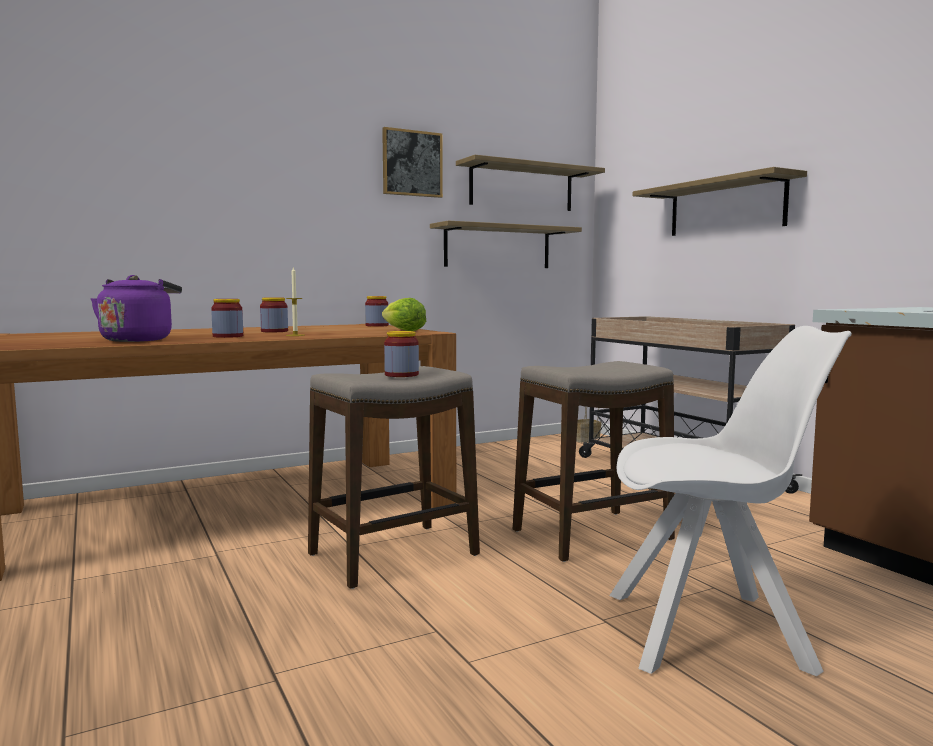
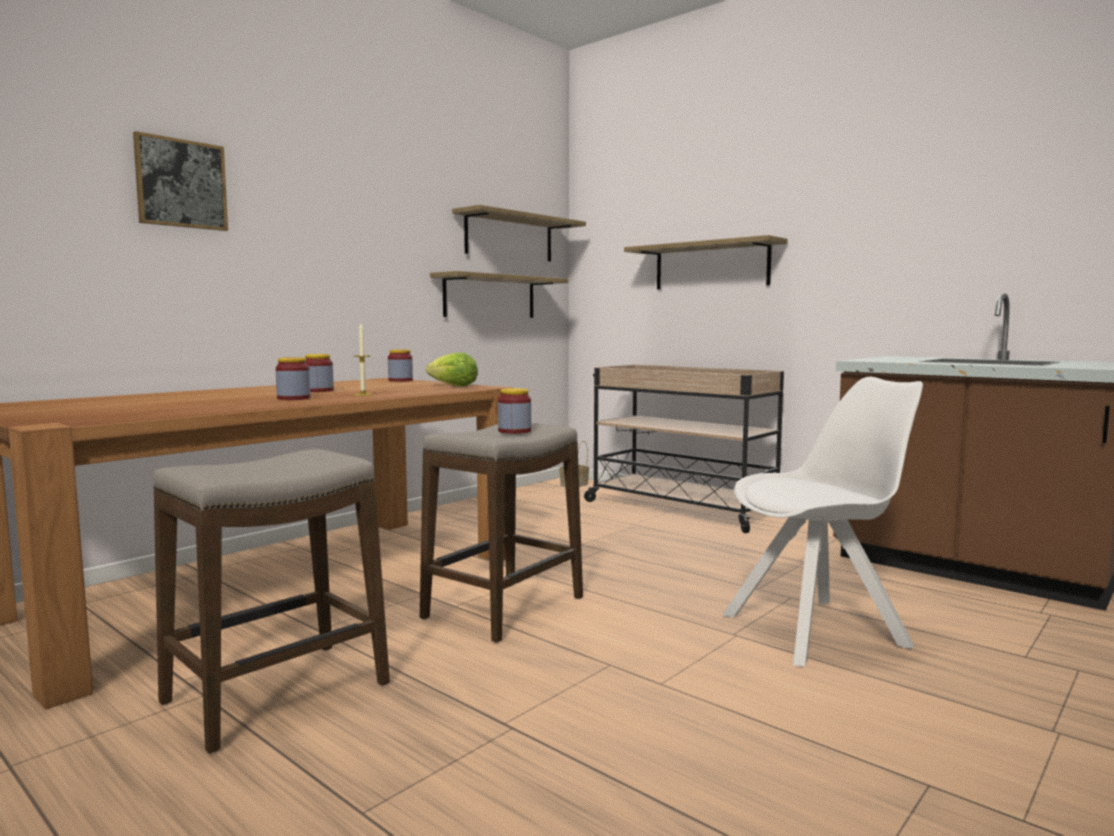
camera: 20 degrees left, 0 degrees up
(139, 340) = (209, 406): purple kettle -> none
(412, 163) = (412, 210): picture -> picture (181, 183)
(592, 535) = (662, 569): stool -> stool (278, 694)

